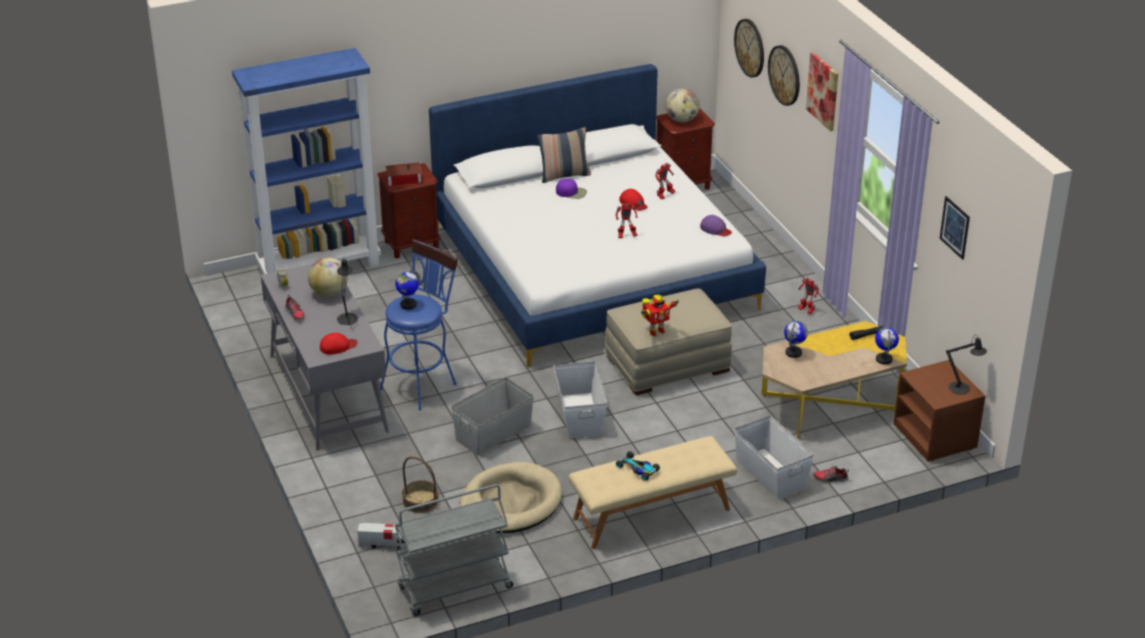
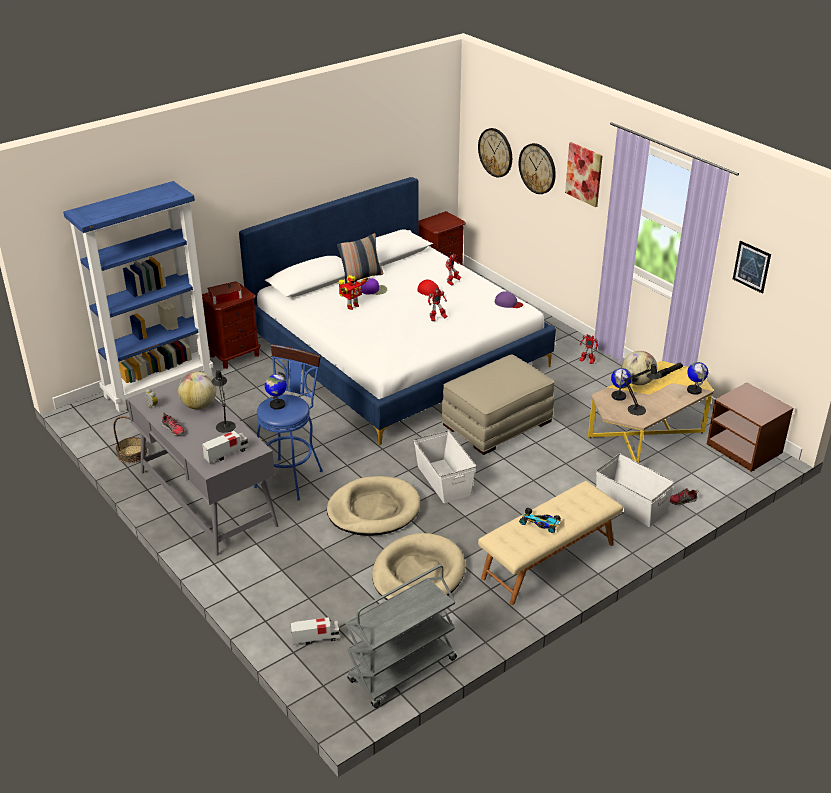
camera: 15 degrees left, 0 degrees up
(338, 346) = (226, 454): red cap -> toy truck
(420, 501) = (334, 588): basket -> basket (132, 454)
(493, 432) = (373, 510): grey storage box -> beige dog bed
(656, 331) = (496, 396): toy robot -> toy robot (352, 306)
(682, 120) = (438, 222): globe -> globe (637, 382)
(962, 389) = (772, 405): black table lamp -> black table lamp (639, 410)

